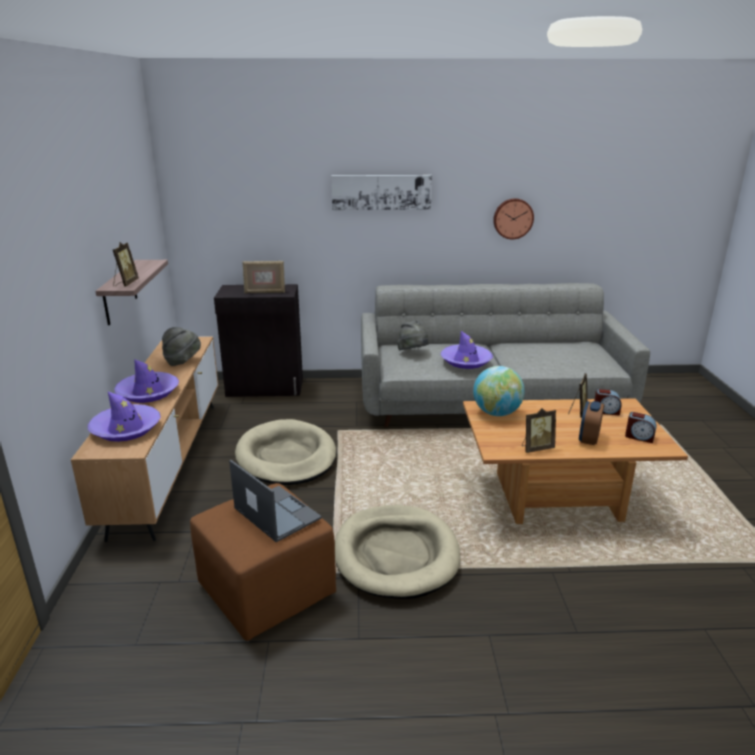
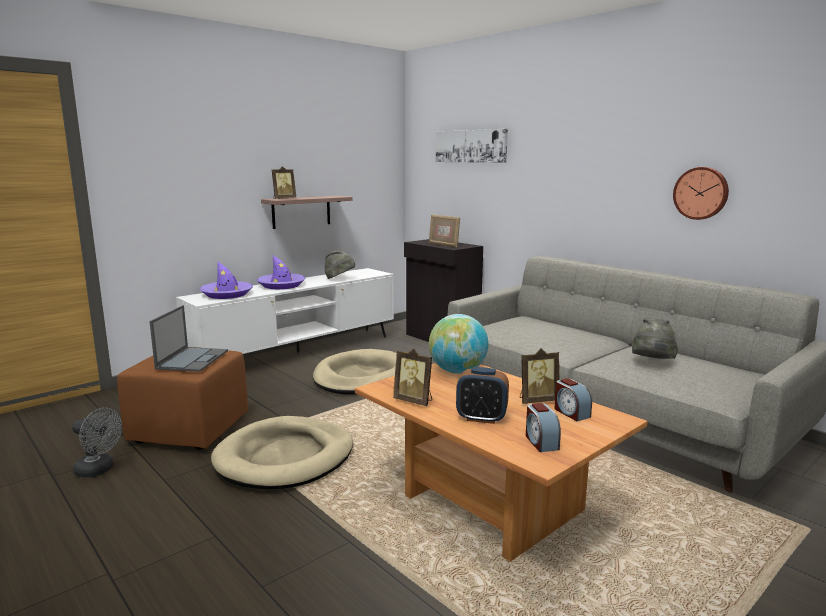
camera: 50 degrees right, 10 degrees down
(169, 463) = (298, 353): brown tv stand -> white tv stand
(285, 680) = (99, 470): none -> grey fan
(381, 192) = (558, 157): picture -> picture (471, 146)
(413, 353) = (523, 324): grey hat -> grey hat (652, 362)
(466, 361) = (552, 341): purple hat -> none
(588, 439) = (481, 418): alarm clock -> alarm clock turned 150 degrees counterclockwise

